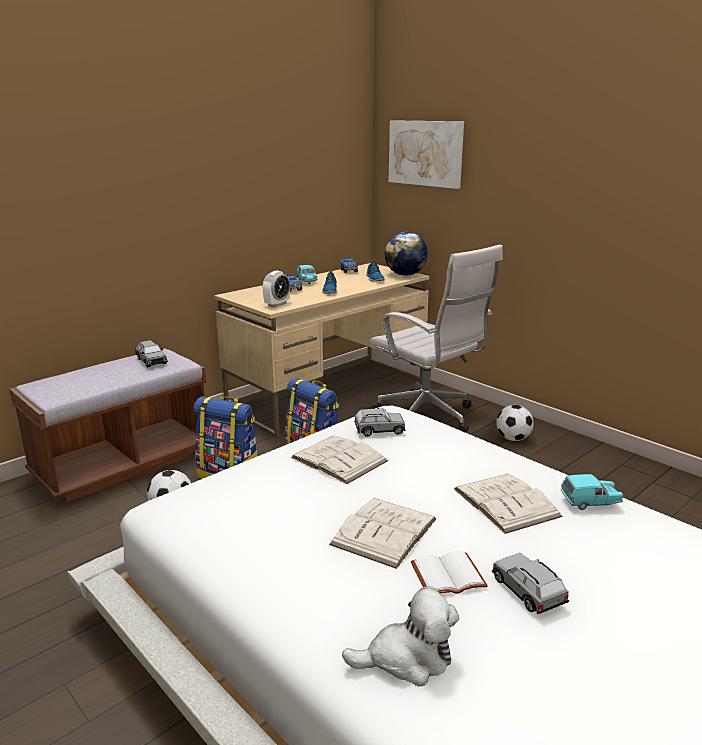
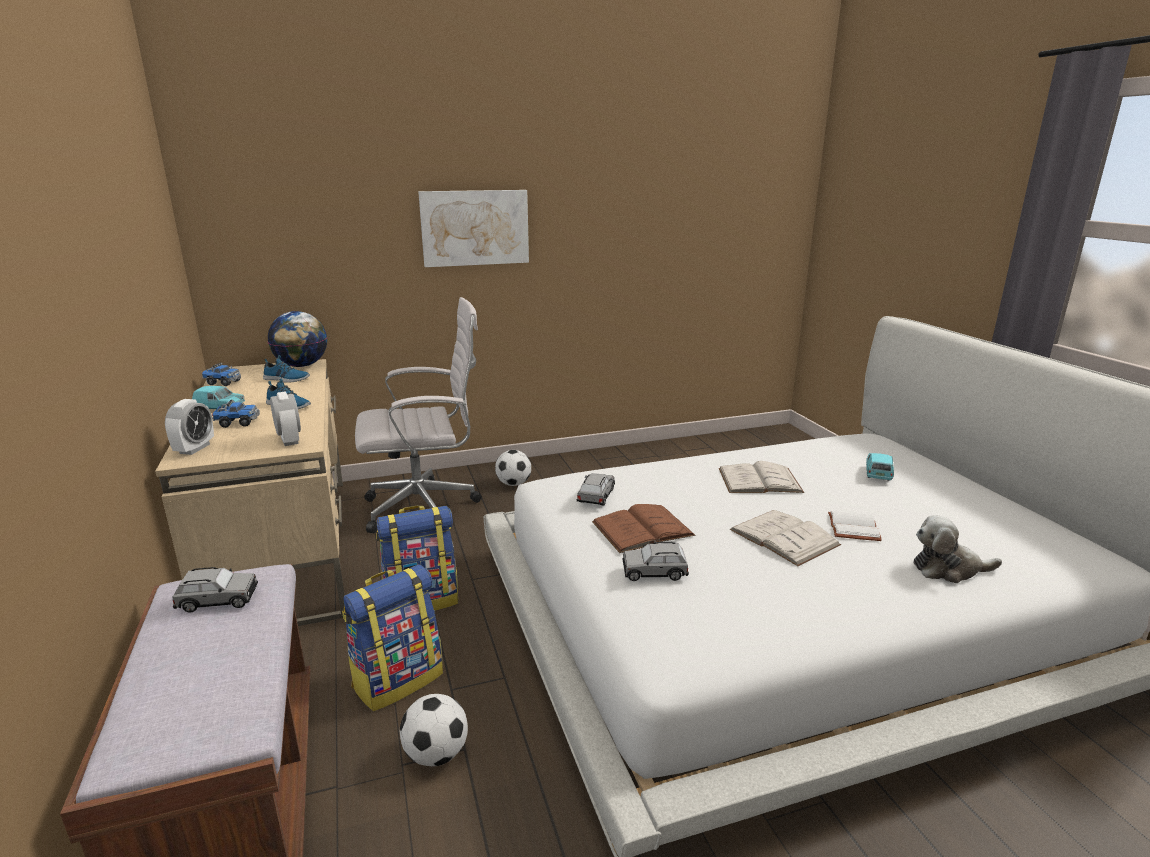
camera: 65 degrees left, 0 degrees up
(246, 293) = (195, 449): none -> alarm clock
(339, 459) = (642, 528): white book -> brown book
(407, 658) = (948, 569): plush toy -> plush toy turned 105 degrees counterclockwise
(425, 153) = (283, 209): picture -> picture (475, 227)
(528, 592) = (876, 506): grey toy car -> grey toy car (654, 572)
(590, 502) = (771, 455): turquoise toy car -> turquoise toy car (878, 474)

